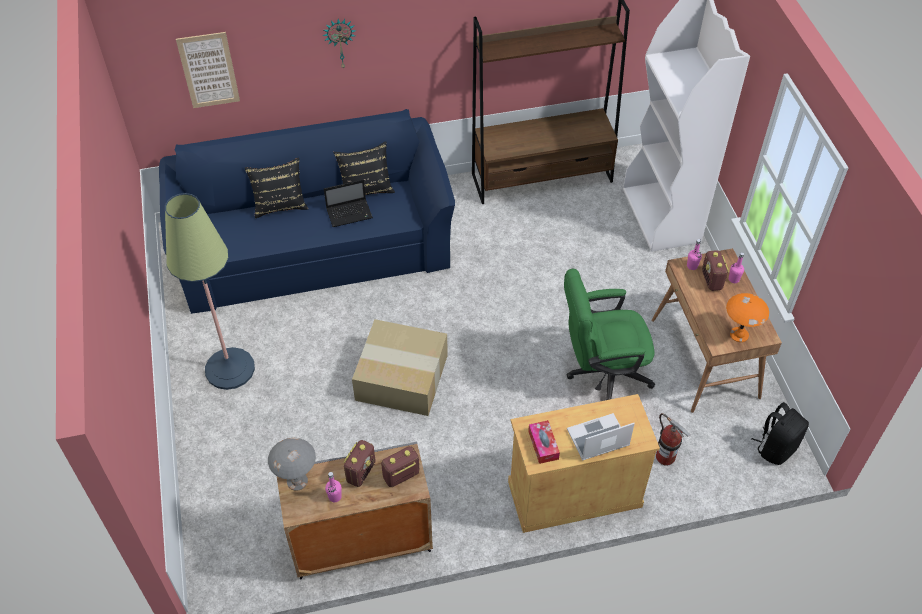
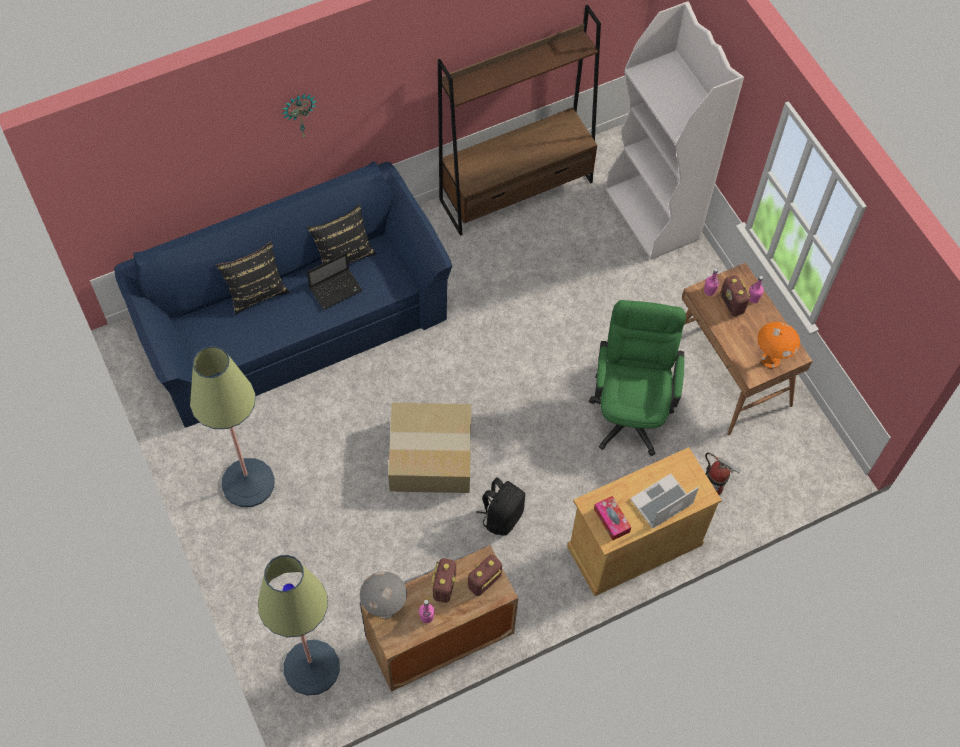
camera: 15 degrees left, 10 degrees up
(208, 70) = (163, 173): picture -> none
(232, 541) = (311, 667): none -> floor lamp
(601, 373) = (631, 409): green office chair -> green office chair turned 120 degrees clockwise
(776, 448) = (816, 456): black backpack -> black backpack (502, 516)

